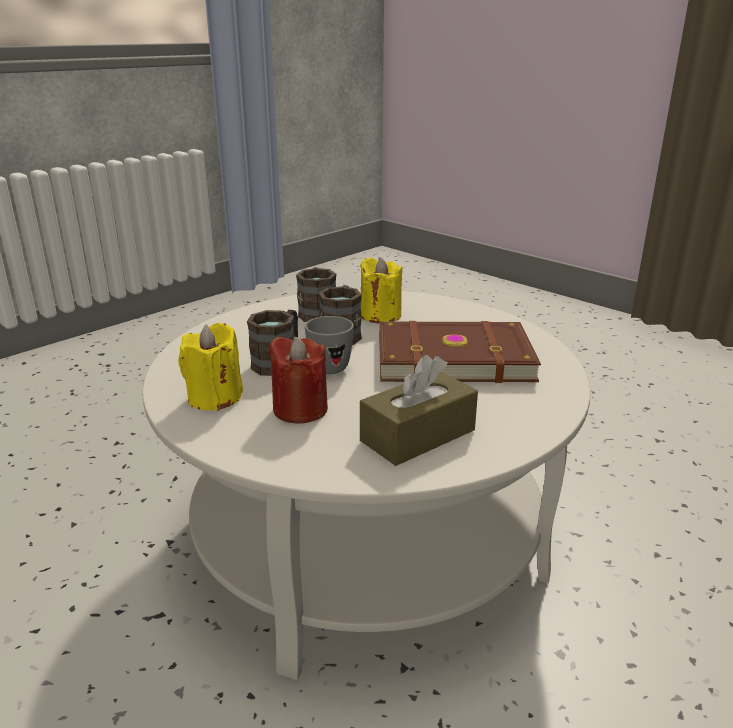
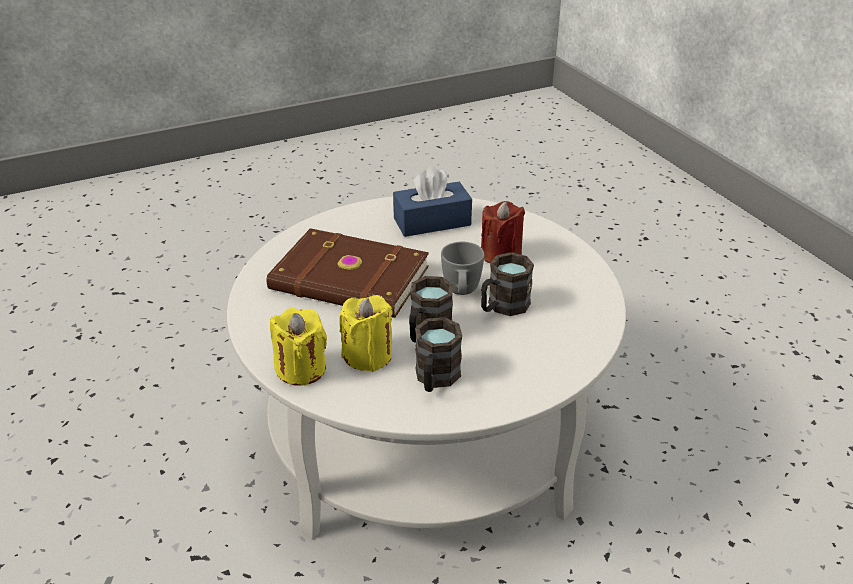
camera: 160 degrees left, 10 degrees up
(215, 398) = (563, 278): yellow candle -> yellow candle (301, 369)
(418, 435) = (432, 222): brown tissue box -> blue tissue box

